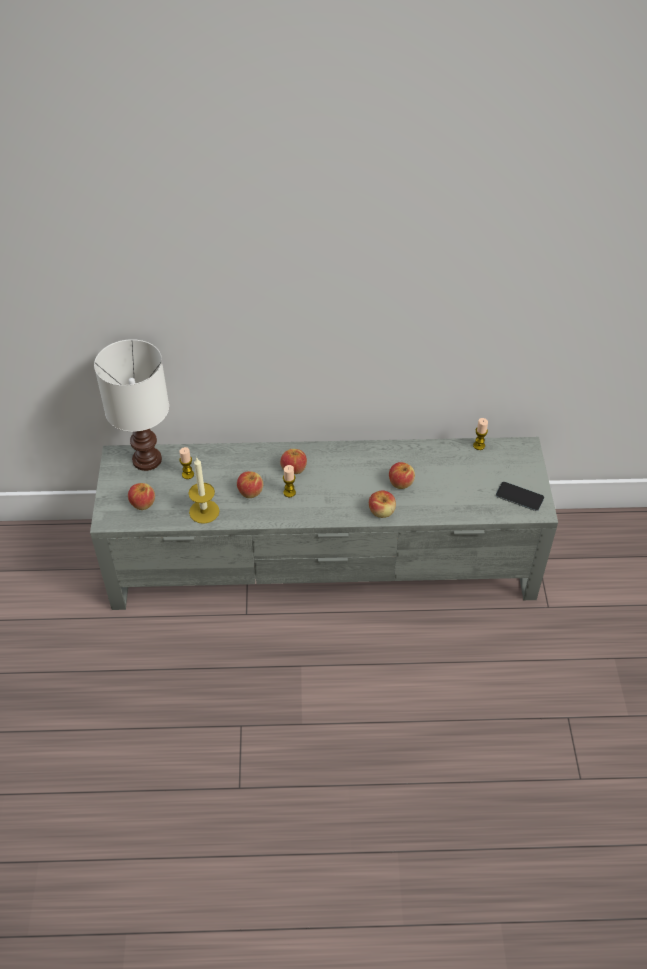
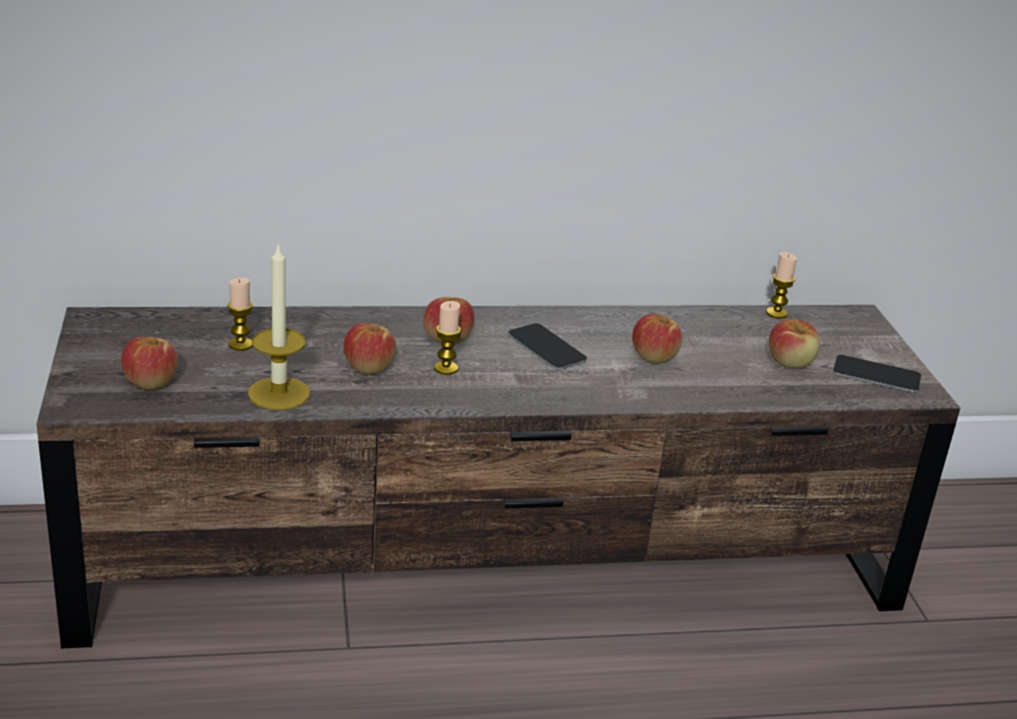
camera: 10 degrees left, 20 degrees down
(146, 459) = (154, 324): white table lamp -> none
(325, 562) = (493, 562): grey tv stand -> brown tv stand
(345, 475) = (546, 347): none -> phone
(382, 511) = (631, 393): apple -> apple (791, 362)

